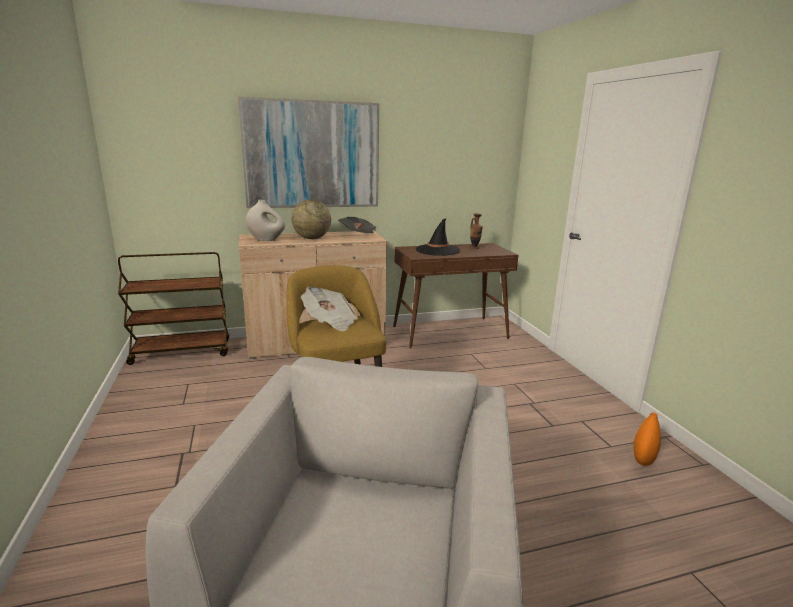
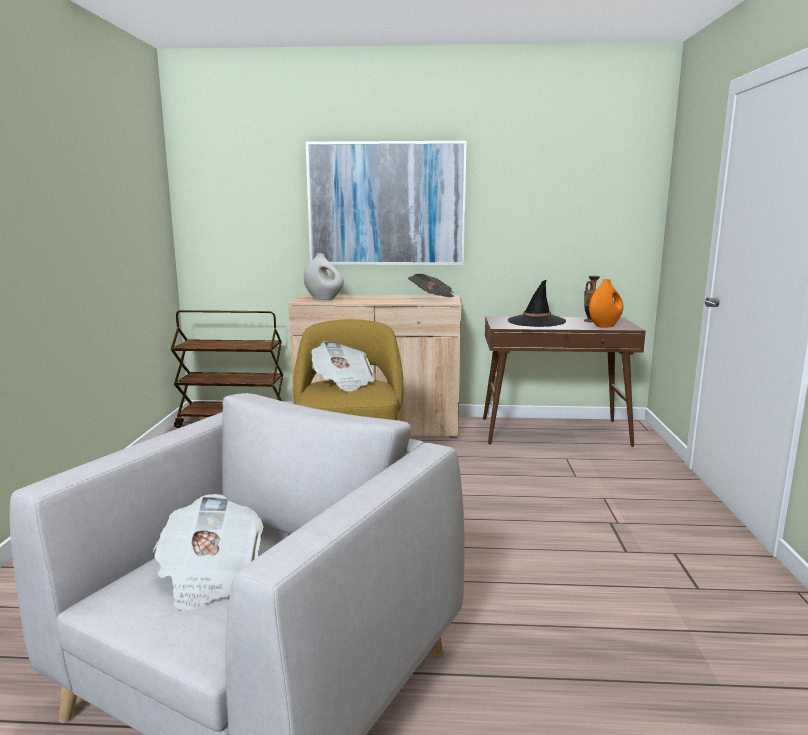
camera: 20 degrees right, 5 degrees down
(312, 238) = (375, 299): globe -> none
(340, 543) = (209, 576): none -> newspaper
(643, 459) = (739, 611): orange vase -> orange vase (604, 326)

